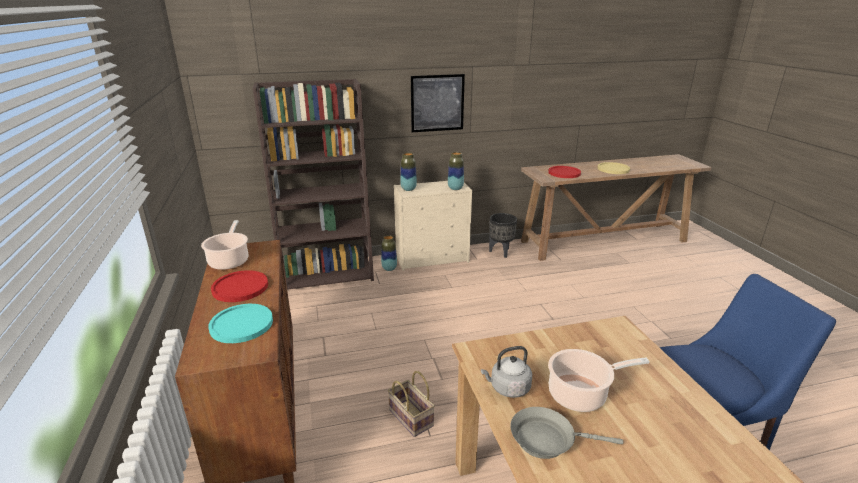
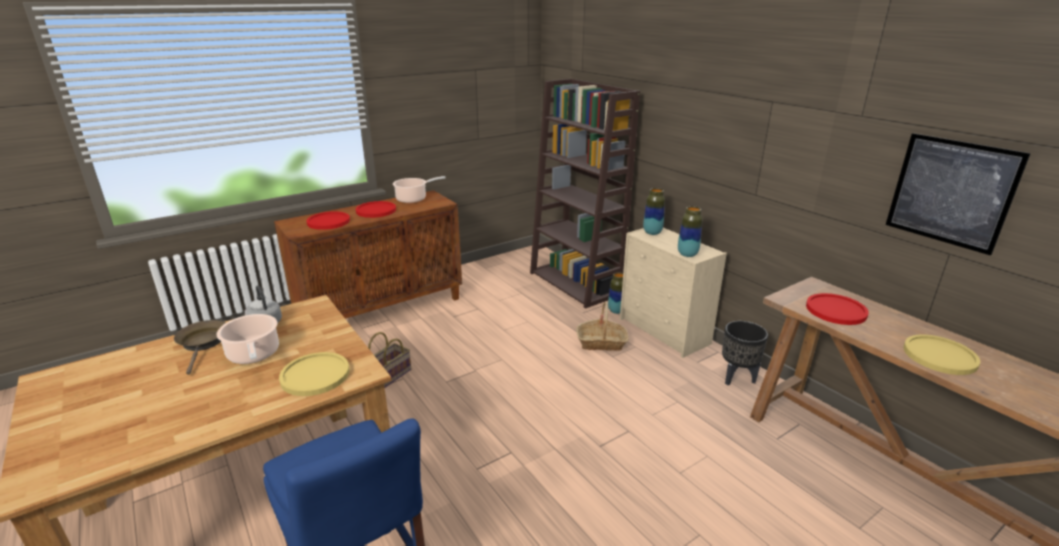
camera: 70 degrees right, 0 degrees up
(241, 324) = (328, 222): turquoise plate -> red plate
(430, 286) = (601, 342): none -> basket
(437, 103) = (719, 141): picture -> picture (951, 192)
(547, 439) = (203, 343): grey frying pan -> brown frying pan
(622, 353) = (315, 375): none -> yellow plate

